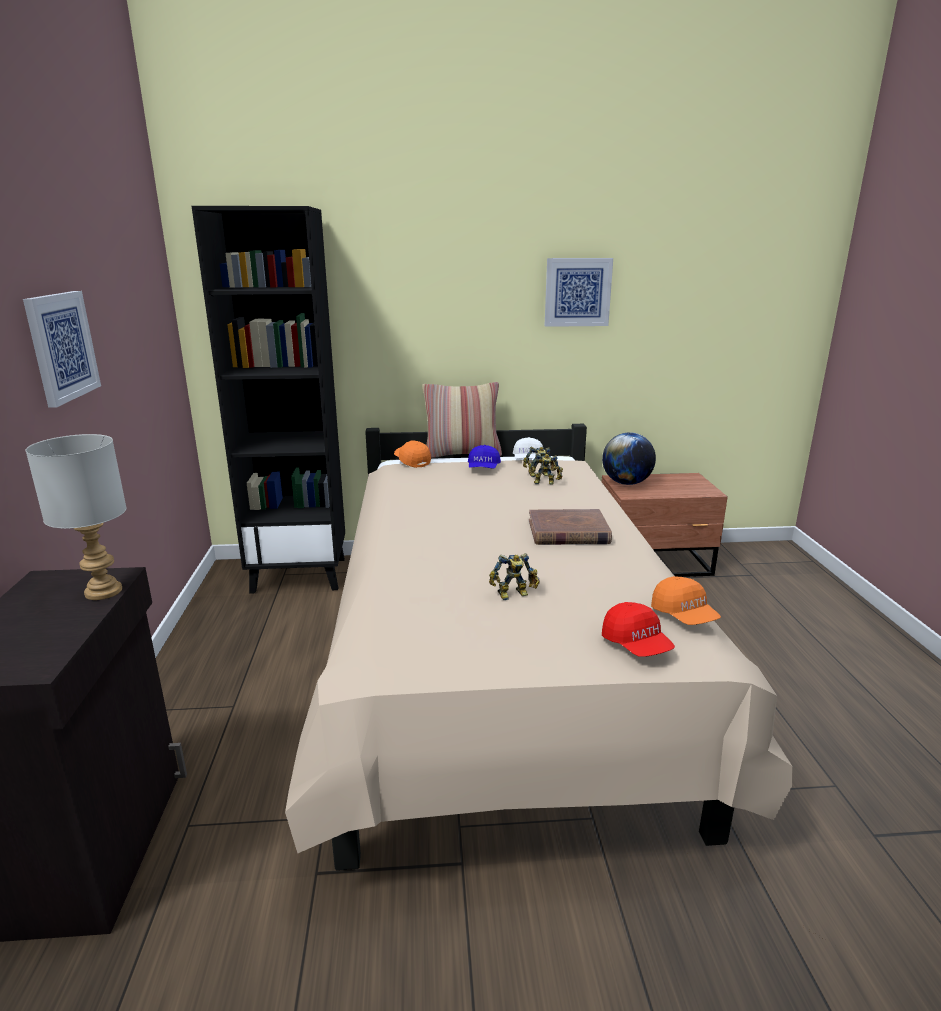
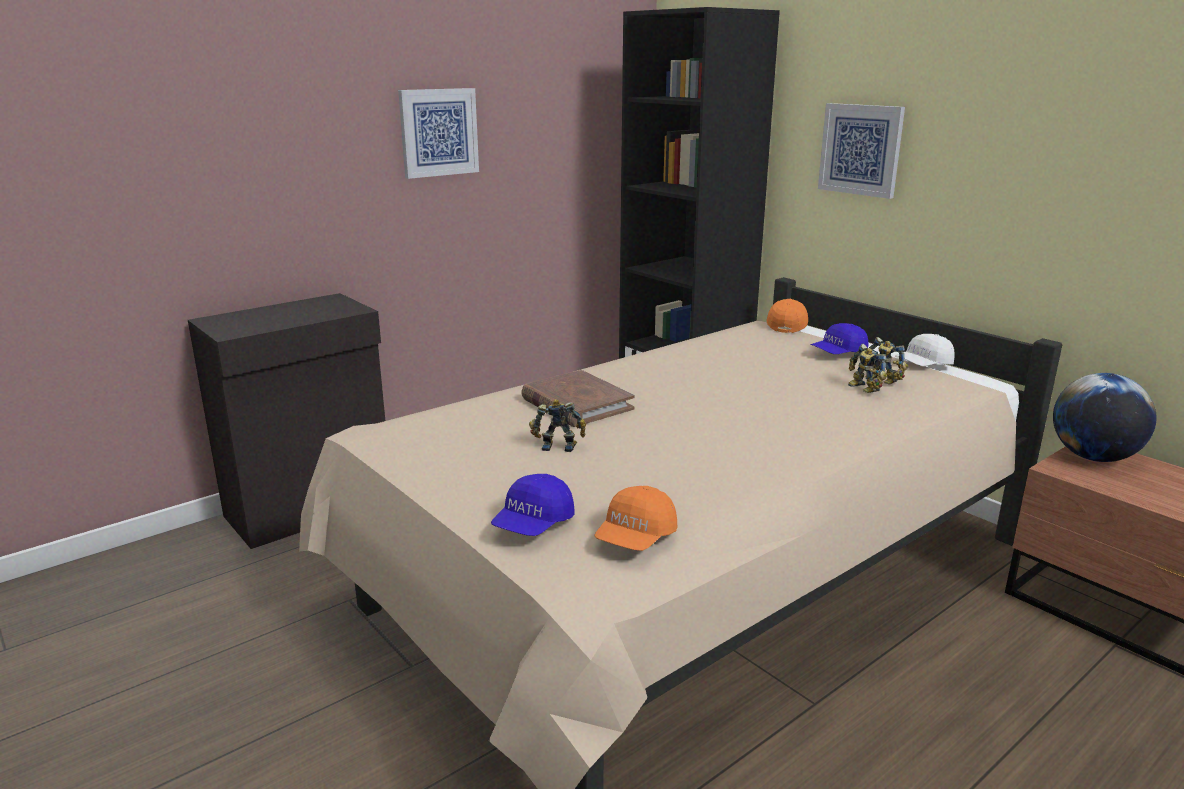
camera: 55 degrees right, 0 degrees up
(105, 591) = (332, 314): grey table lamp -> none
(462, 454) = (869, 338): pillow -> none
(514, 595) = (558, 445): toy robot -> toy robot turned 150 degrees clockwise
(568, 532) = (746, 432): brown book -> brown book (576, 404)
(577, 292) = (1092, 129): picture -> picture (861, 149)
(636, 645) = (533, 524): red cap -> blue cap

